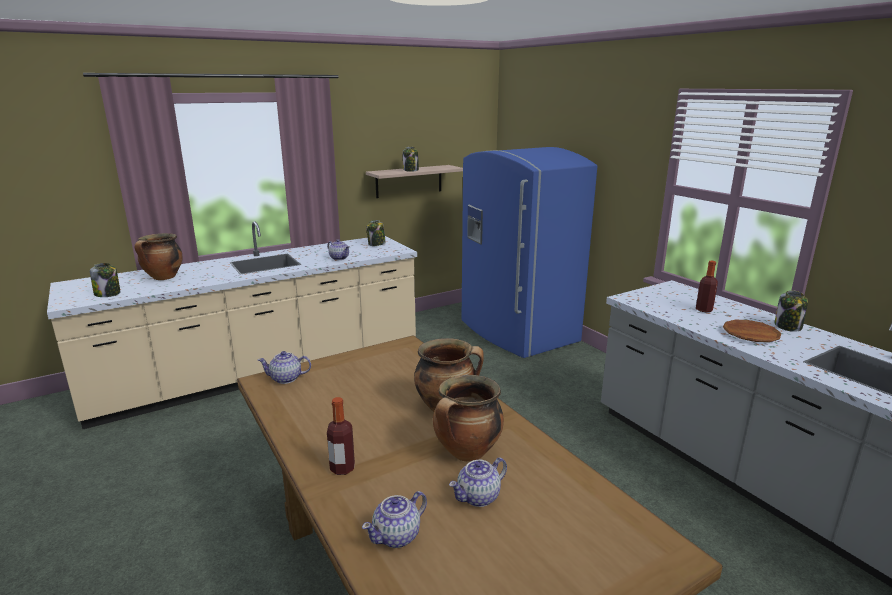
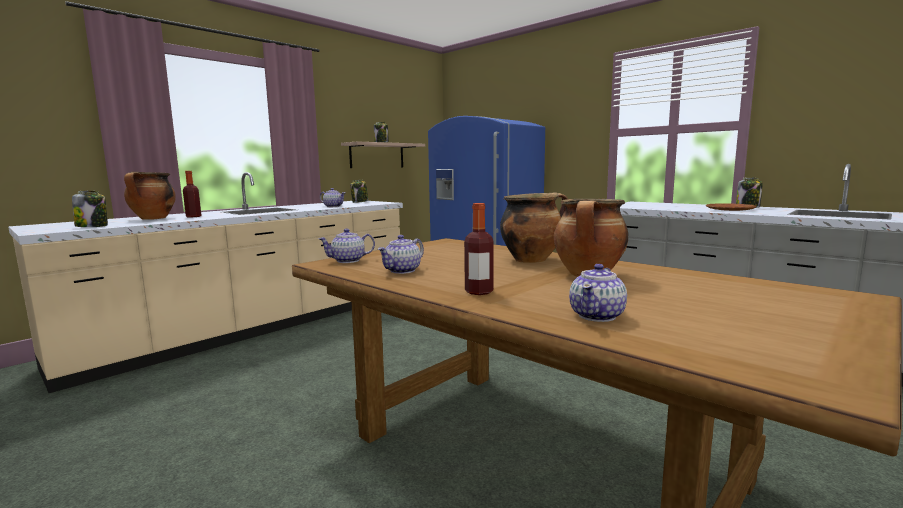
camera: 15 degrees left, 10 degrees down
(478, 497) = (639, 291): teapot -> teapot (402, 271)
(704, 310) = (677, 206): bottle -> bottle (193, 216)

